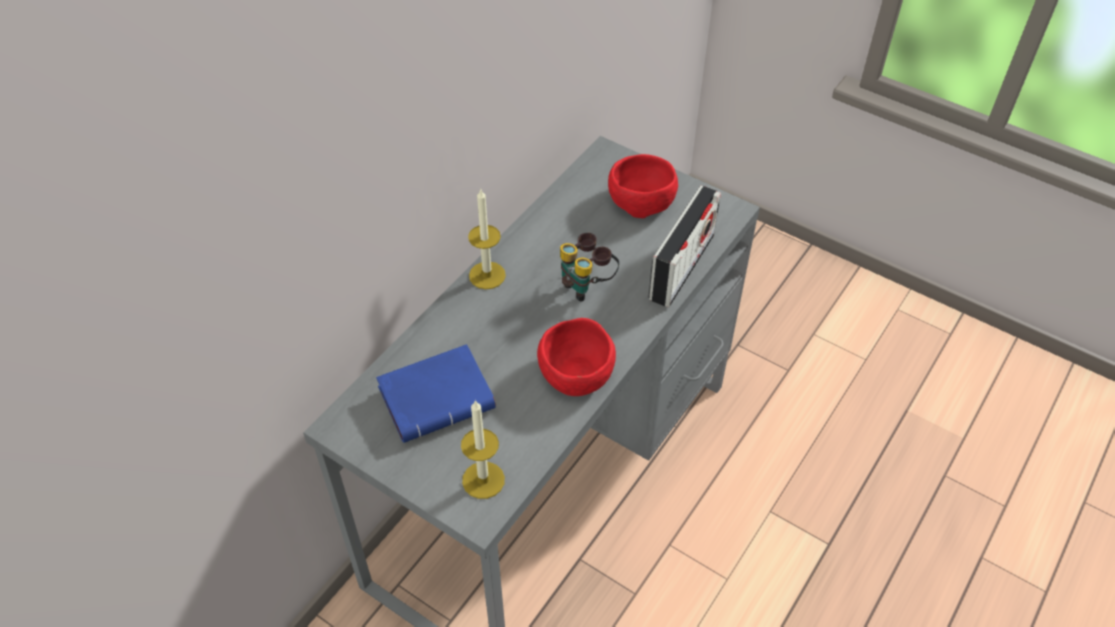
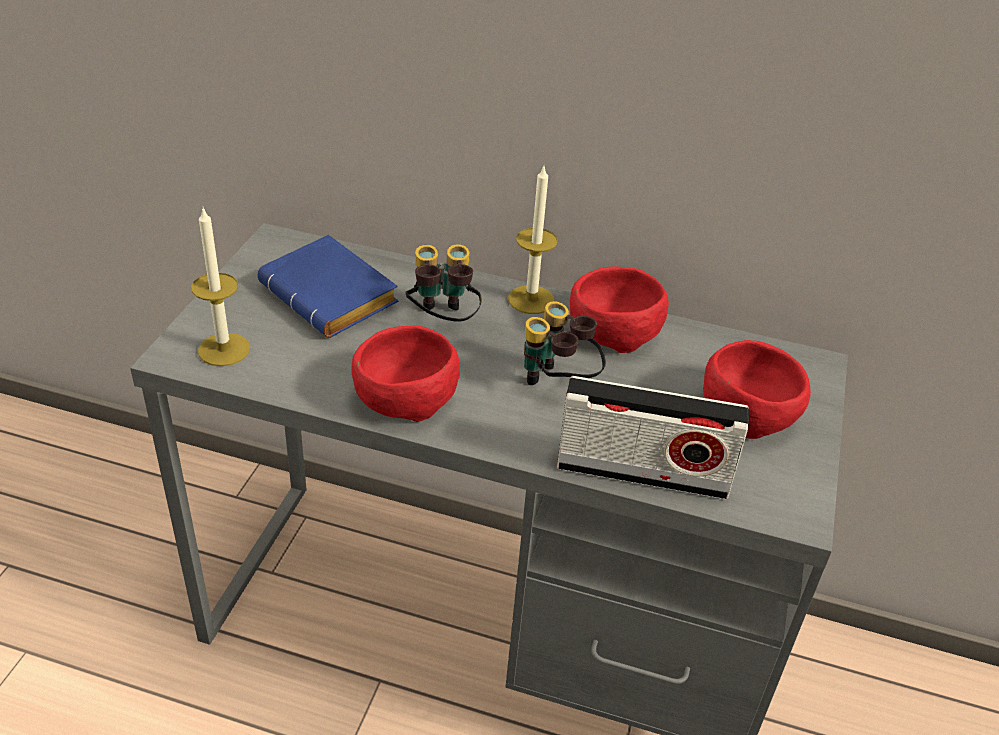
camera: 70 degrees right, 10 degrees down
(495, 334) = (442, 321): none -> binoculars
(539, 241) = (612, 331): none -> red bowl

